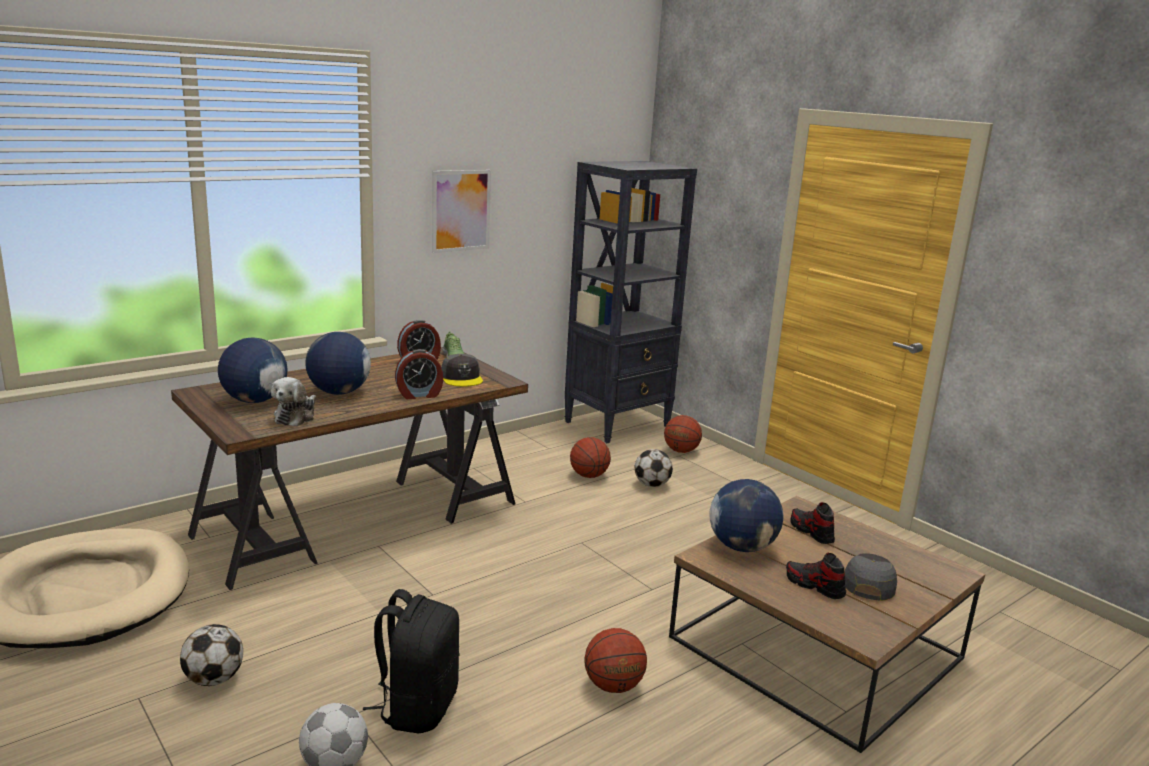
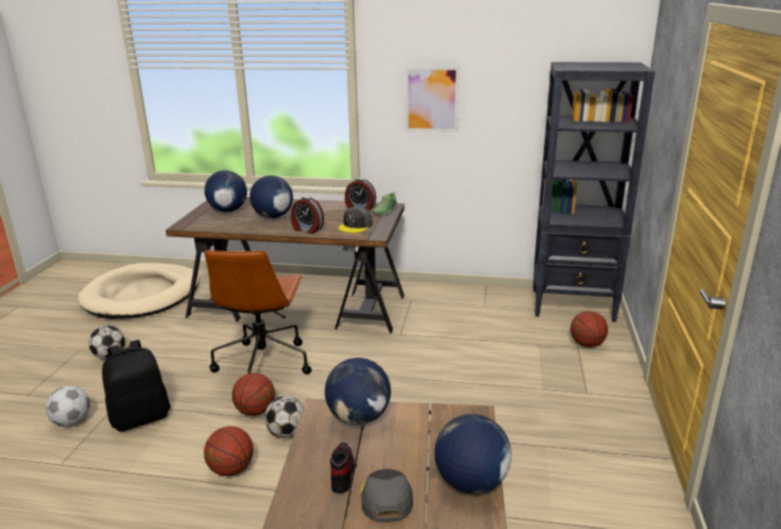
camera: 50 degrees right, 5 degrees up
(296, 416) = (223, 224): plush toy -> none
(444, 588) = (263, 363): none -> brown office chair
(589, 476) = (475, 334): basketball -> basketball (255, 411)
(651, 485) = (509, 359): football -> football (286, 433)
(811, 532) = (436, 437): shoe -> none
(868, 583) = (386, 498): grey cap -> grey cap turned 75 degrees counterclockwise
(885, 546) = (471, 483): none -> globe

